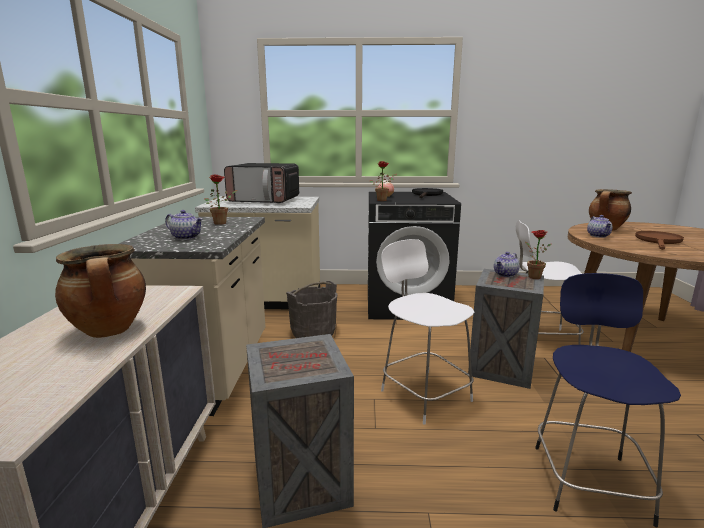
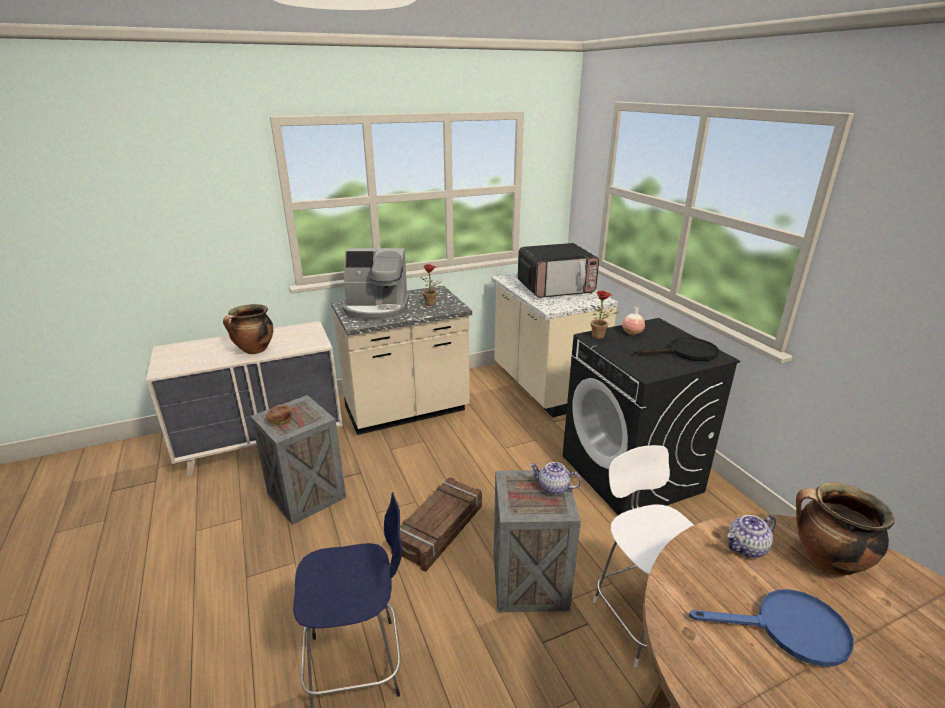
camera: 65 degrees right, 10 degrees up
(186, 237) = (376, 309): teapot -> coffee machine
(265, 200) = (556, 288): microwave -> microwave turned 90 degrees counterclockwise
(296, 368) = (280, 420): none -> bread
(313, 332) = (504, 433): grey bucket -> none
(423, 394) = (439, 529): white chair -> crate
(532, 276) = (564, 510): potted plant -> none
(658, 241) = (789, 630): brown frying pan -> blue frying pan

